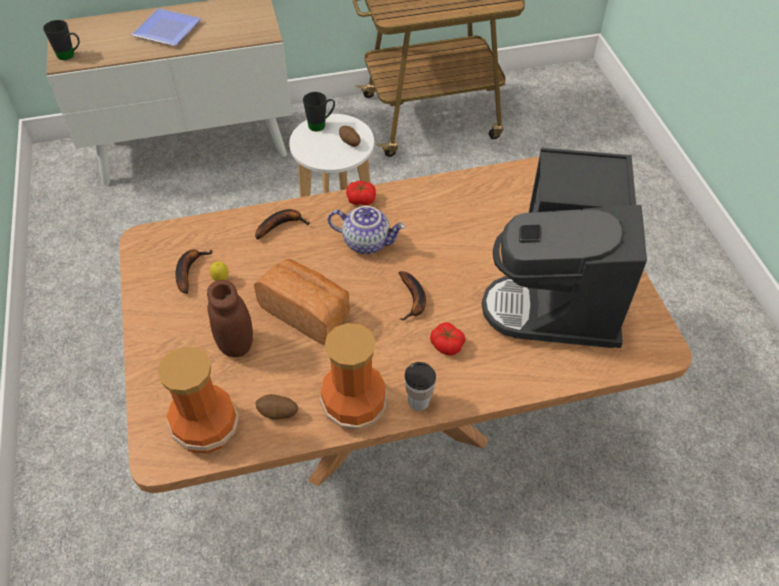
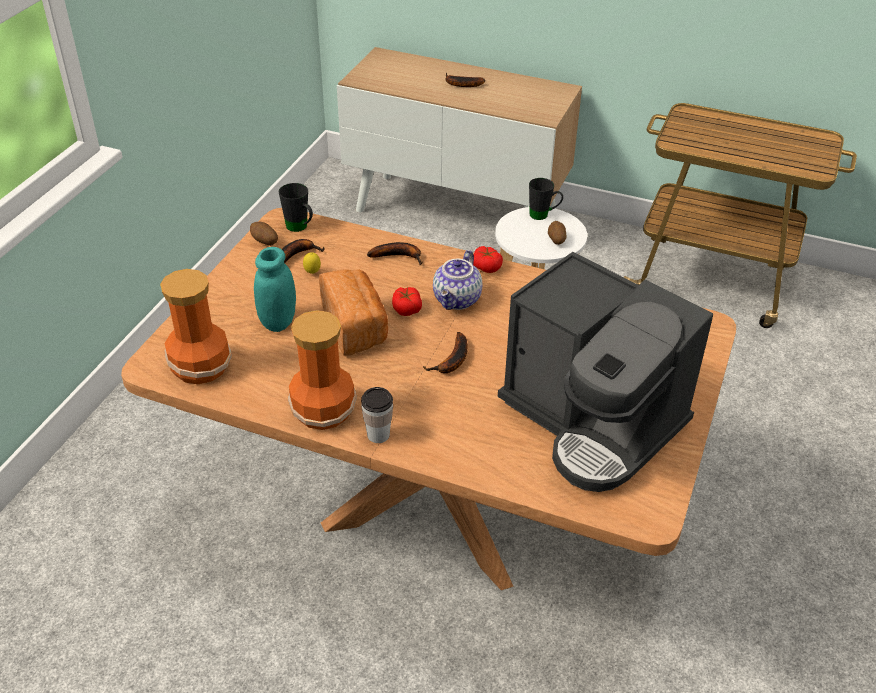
camera: 35 degrees right, 10 degrees down
(70, 55) = (367, 77): black mug -> black mug (300, 228)
(165, 30) = (461, 84): plate -> banana
(236, 344) = (278, 322): brown jar -> turquoise jar
(278, 414) = (260, 384): potato -> potato (264, 242)
(367, 242) = (458, 300): teapot -> teapot turned 60 degrees clockwise
(446, 344) = (446, 407): tomato -> tomato (406, 308)
(559, 294) = (593, 422): coffee machine -> coffee machine turned 90 degrees counterclockwise

